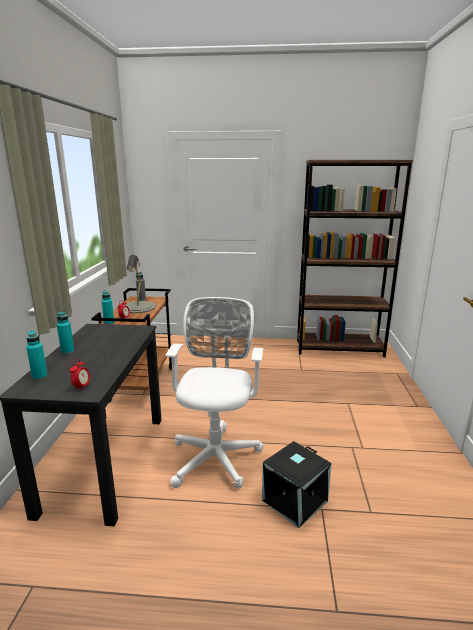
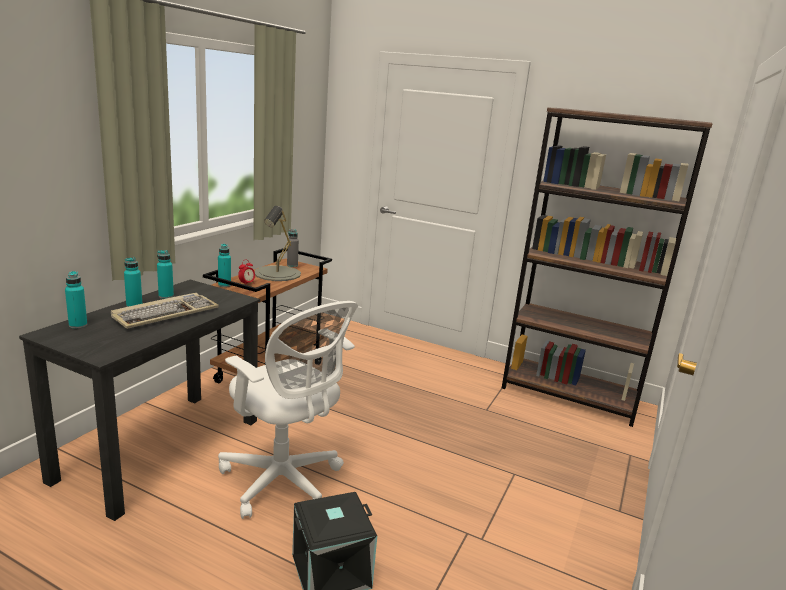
camera: 20 degrees right, 0 degrees up
(82, 387) = (102, 347): alarm clock -> none
(84, 339) = (166, 296): none -> turquoise bottle
(100, 351) = (165, 313): none -> keyboard
(216, 455) = (284, 482): white office chair -> white office chair turned 105 degrees clockwise

